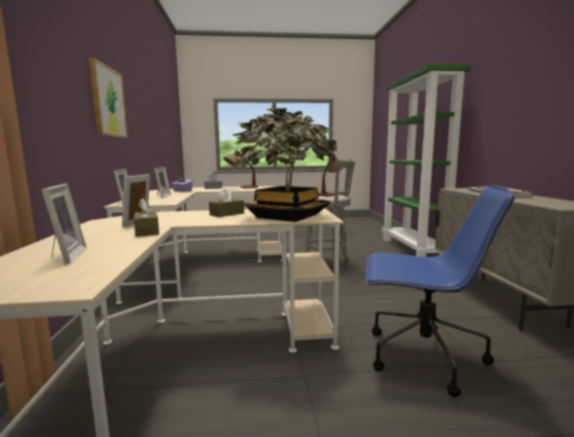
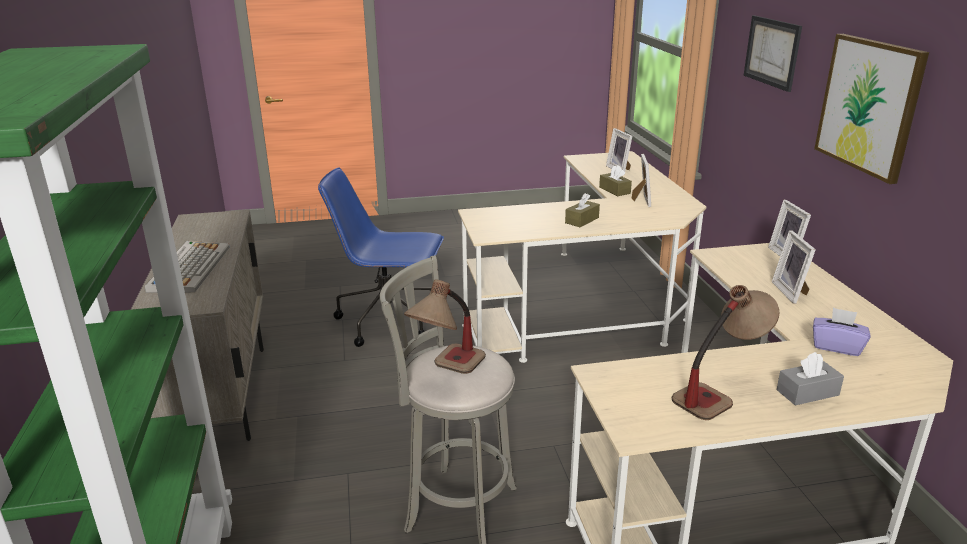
camera: 175 degrees right, 15 degrees up
(47, 62) = (772, 52): none -> picture
(287, 216) = (513, 216): potted plant -> none

